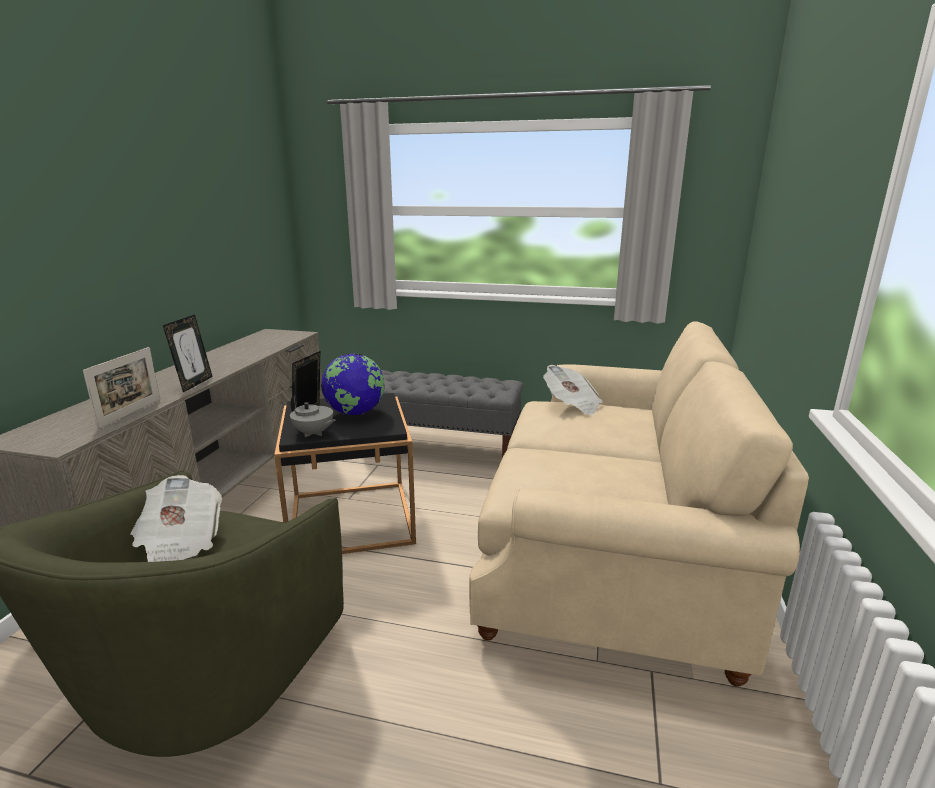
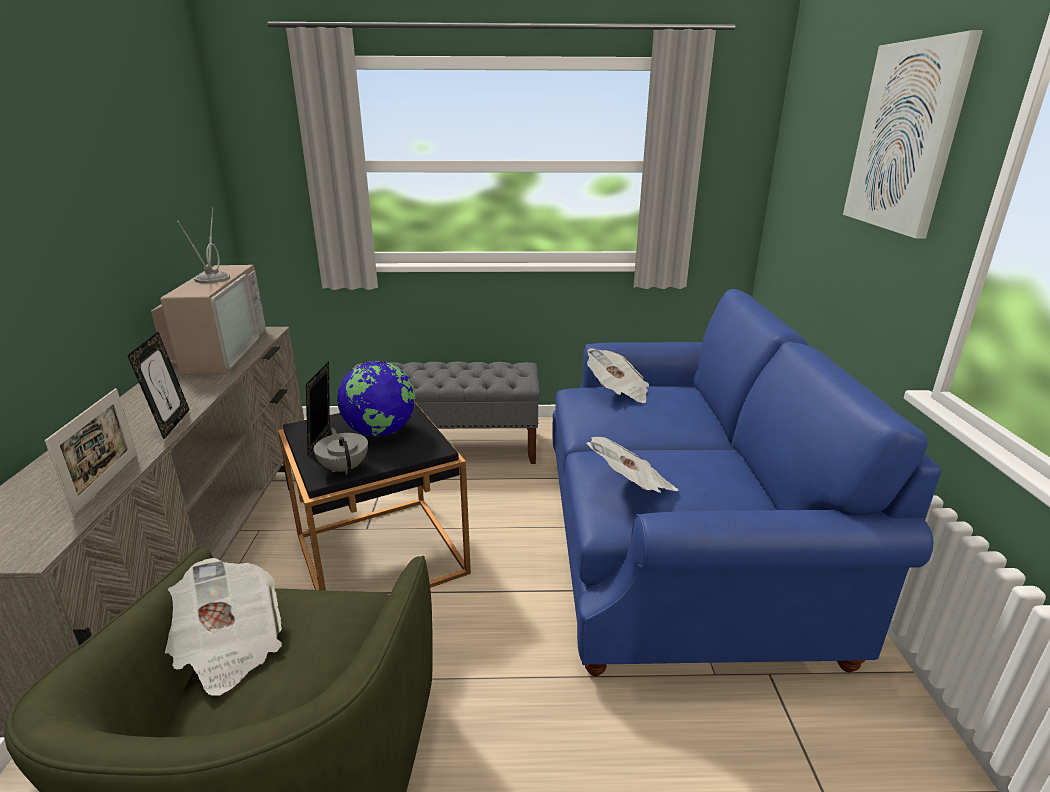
camera: 15 degrees left, 5 degrees up
(257, 343) = (219, 351): none -> television
(313, 433) = (344, 468): grey teapot -> grey teapot turned 135 degrees counterclockwise
(538, 474) = (630, 486): none -> newspaper
(609, 548) = (676, 543): beige sofa -> blue sofa
(833, 171) = (906, 137): none -> picture

